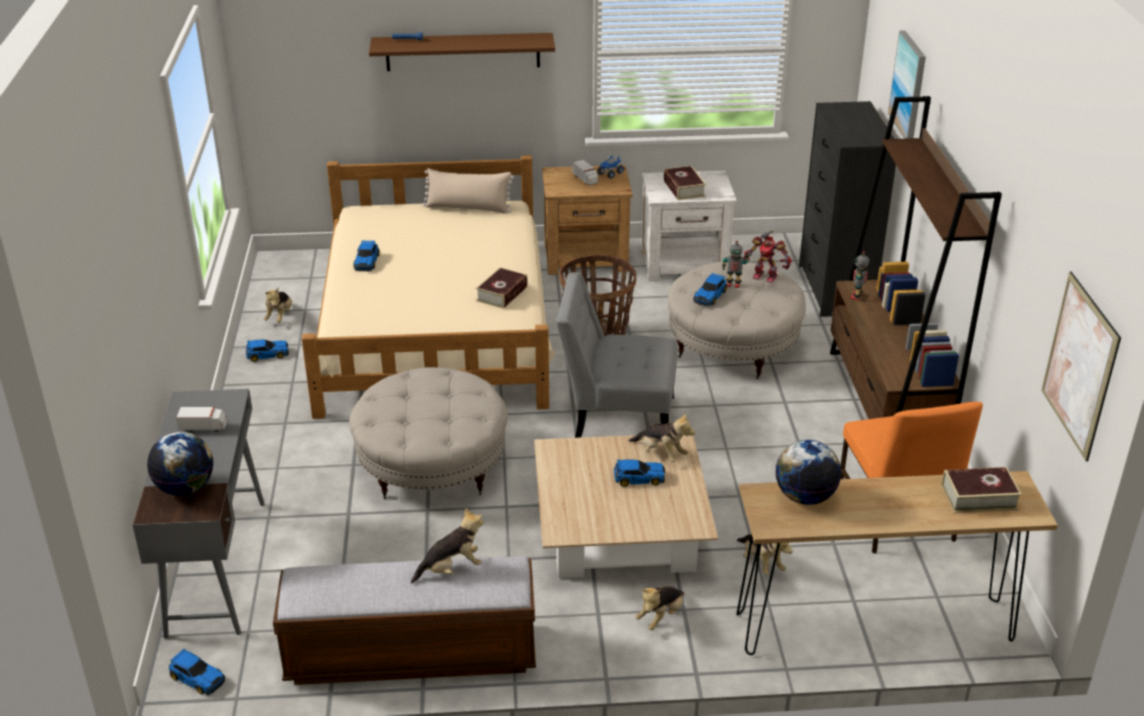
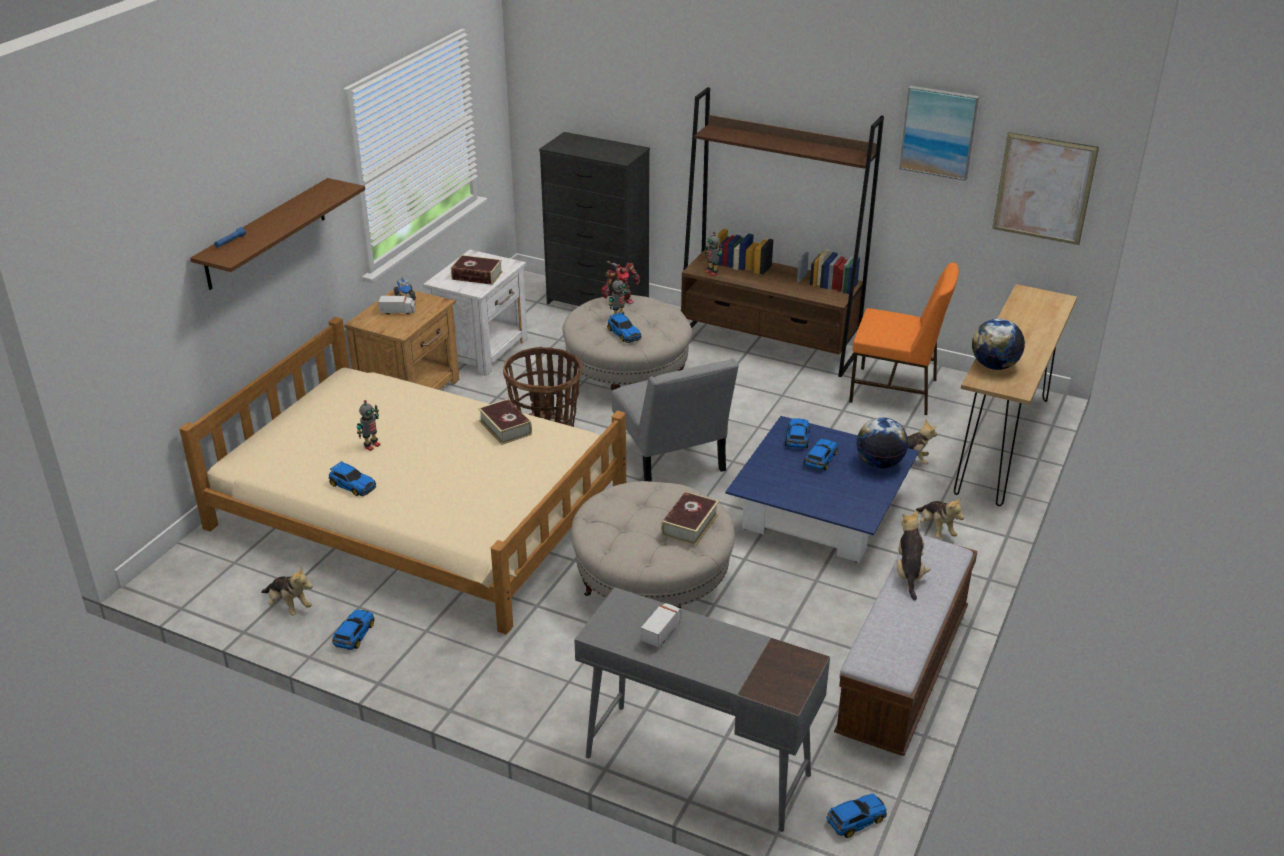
camera: 60 degrees left, 0 degrees up
(185, 488) = (761, 666): globe -> globe (879, 463)
(423, 250) = (371, 446): none -> toy robot
(468, 208) = (319, 398): beige pillow -> none
(617, 417) = (671, 461): grey chair -> grey chair turned 60 degrees counterclockwise
(619, 529) = (819, 512): beige coffee table -> blue coffee table
(661, 454) = (797, 438): plush toy -> toy car
(909, 86) = (639, 95): picture -> picture (938, 132)
(979, 497) = (1033, 309): book -> book (690, 524)

